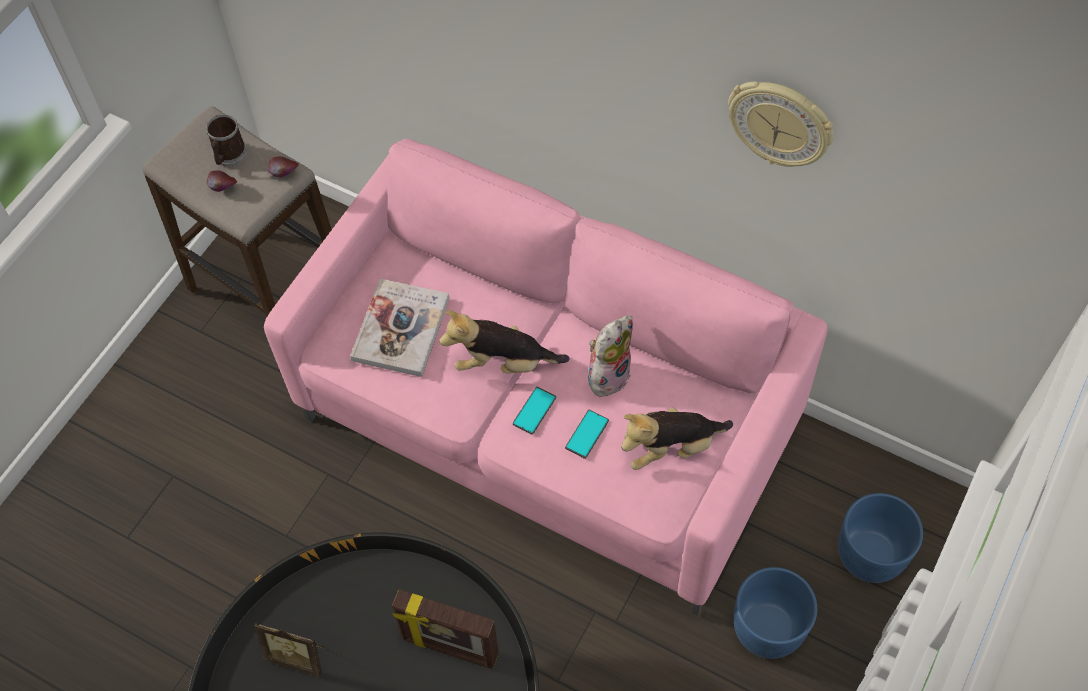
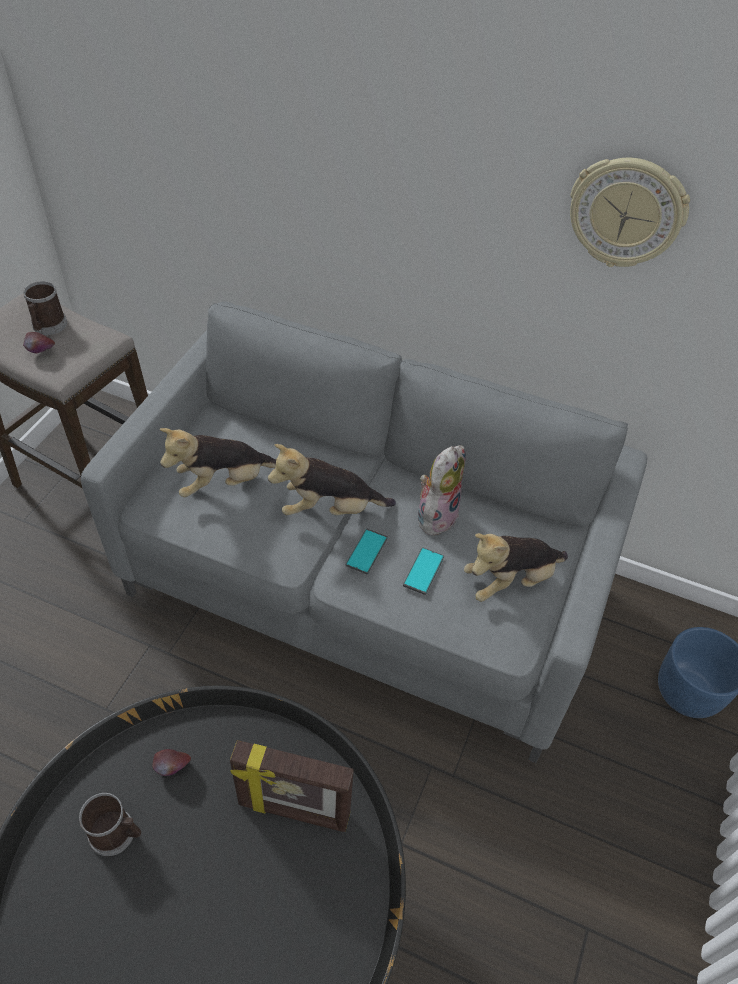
camera: 10 degrees left, 10 degrees down
(285, 174) = (104, 339): apple -> apple (173, 767)
(298, 655) = (117, 834): picture frame -> mug
(401, 329) = (223, 483): book -> plush toy
(547, 422) = (363, 587): pink sofa -> grey sofa
(768, 628) = (606, 771): blue planter -> none

